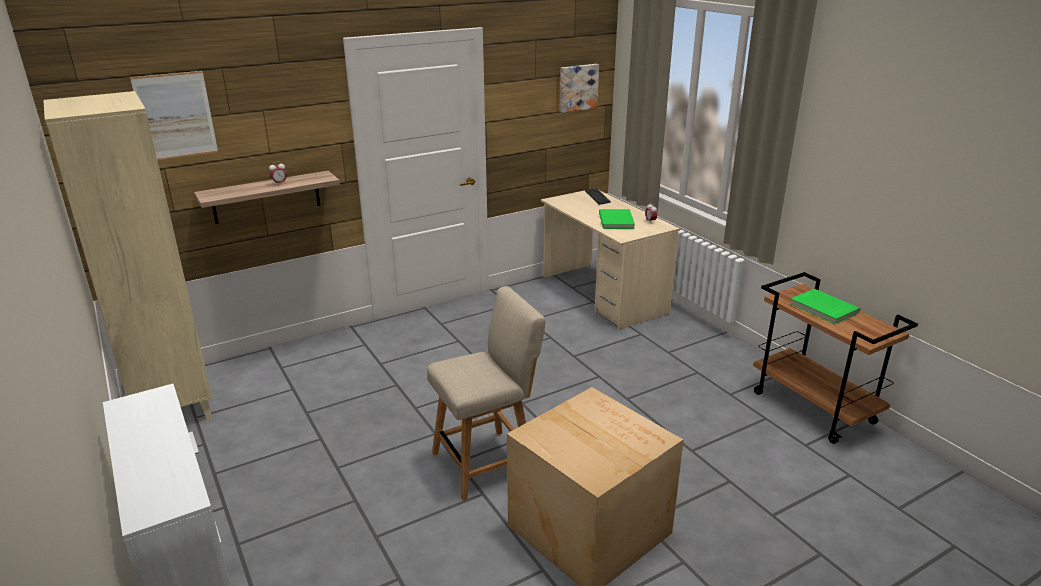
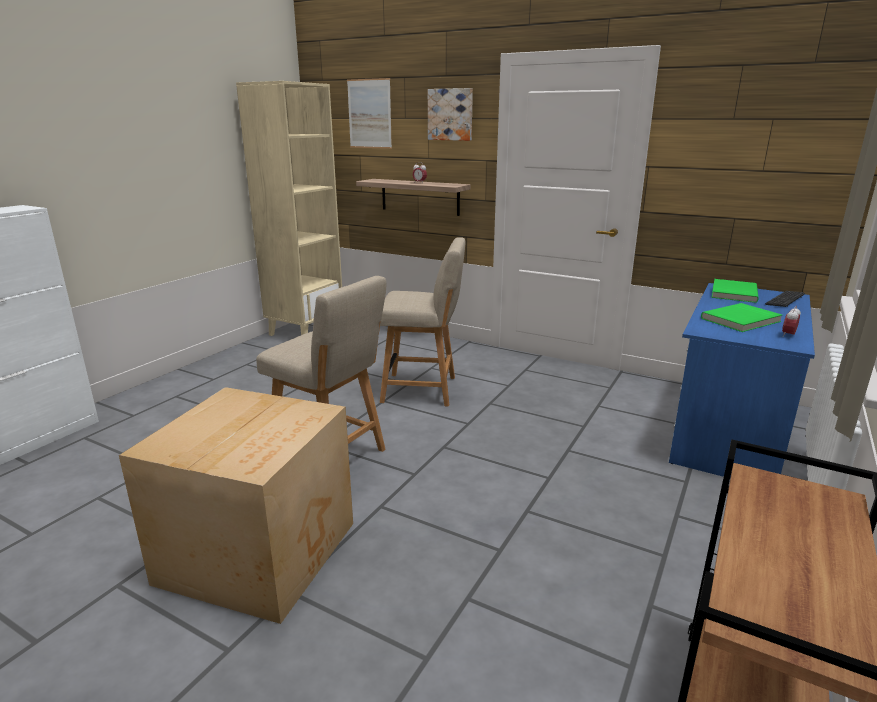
camera: 60 degrees right, 5 degrees down
(419, 381) = (423, 389): none -> beige chair
(577, 87) = (806, 139): picture -> picture (451, 114)
(603, 295) = (729, 430): beige desk -> blue desk
(823, 308) = (795, 534): green book -> green book (732, 293)

